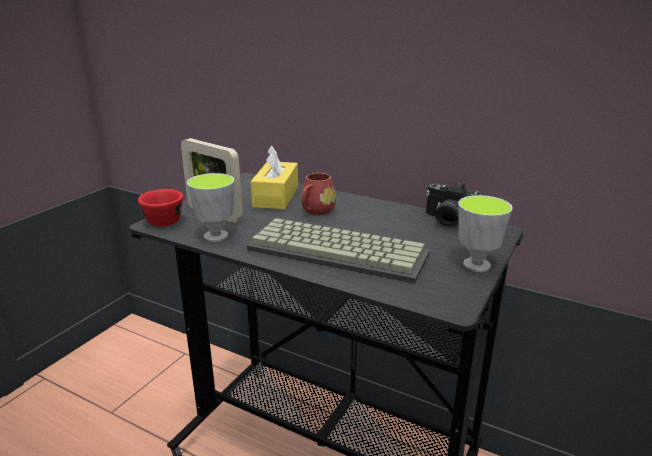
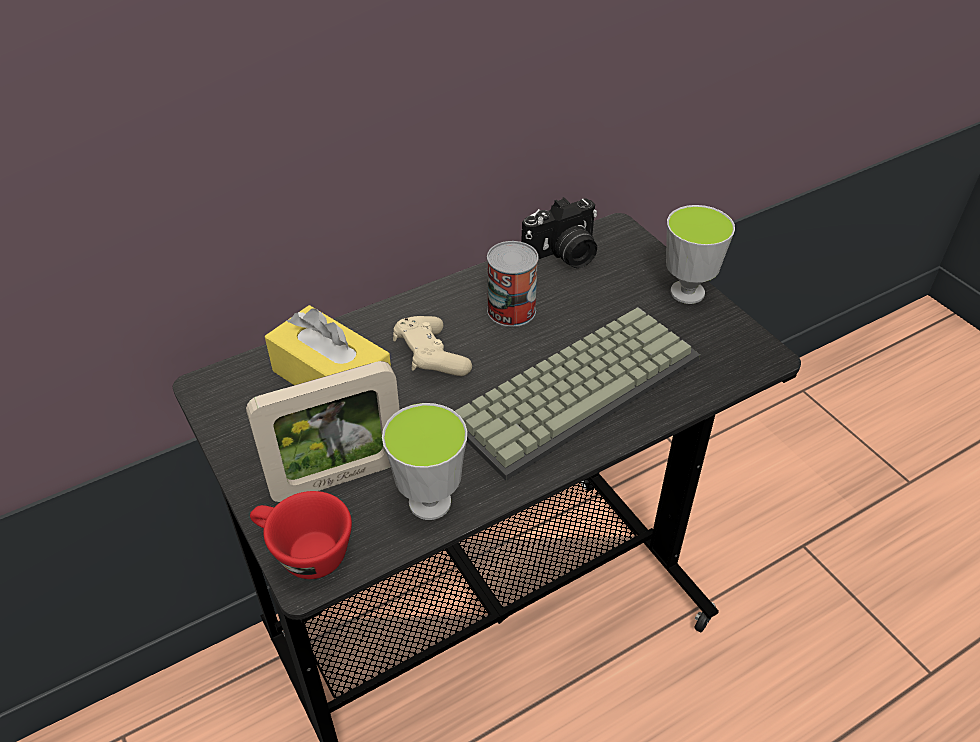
camera: 60 degrees left, 20 degrees up
(316, 211) = (430, 358): red mug -> beige game controller
(379, 220) = (511, 310): none -> can

